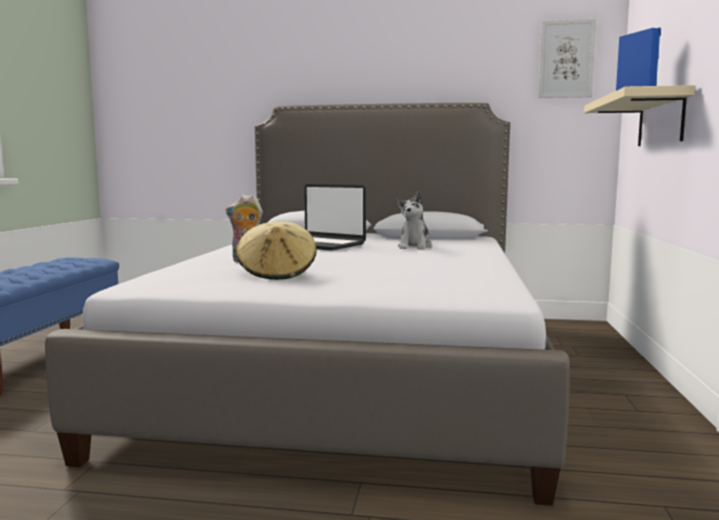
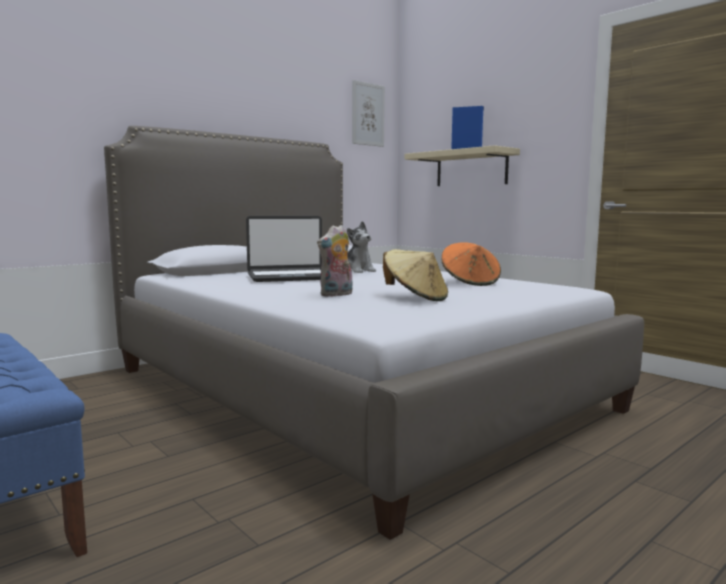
camera: 50 degrees left, 0 degrees up
(429, 271) = (470, 282): none -> orange hat

